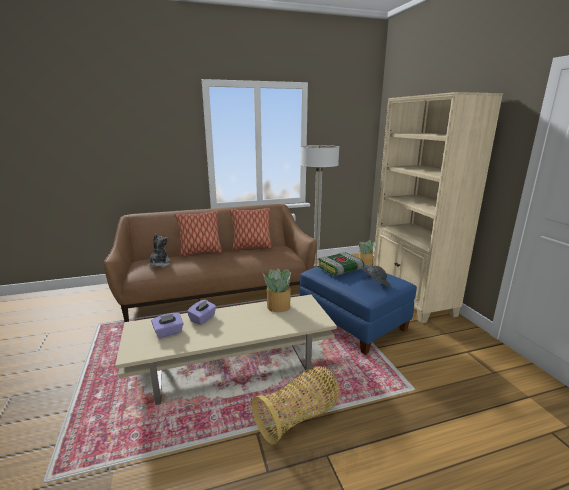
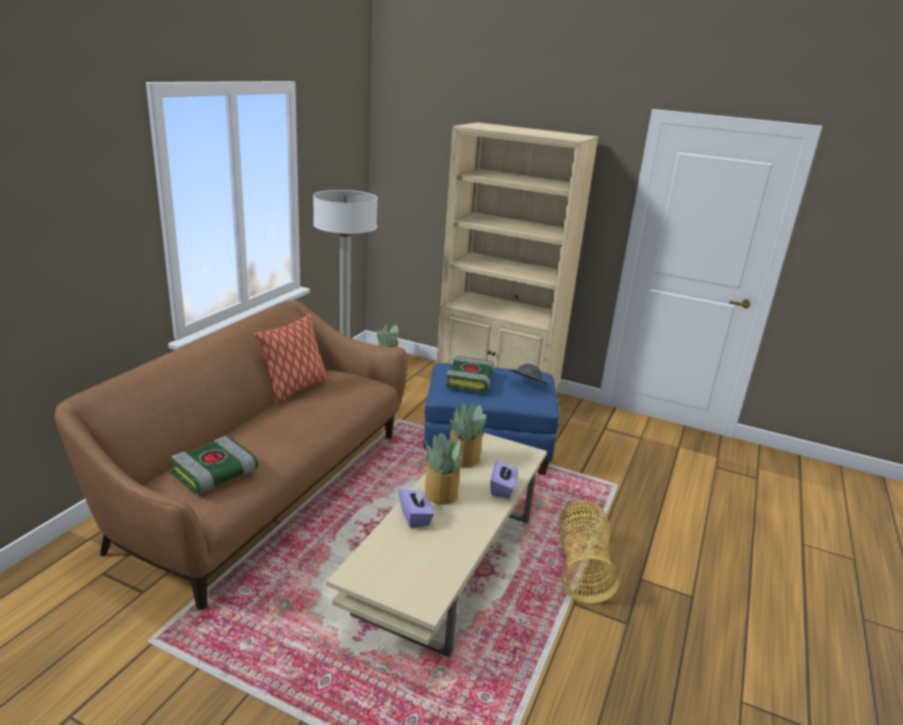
camera: 50 degrees left, 5 degrees up
(159, 264) = (214, 474): plush toy -> book
(168, 332) = (412, 555): purple tissue box -> purple tissue box (503, 489)
(200, 252) = (234, 428): pillow -> none
(234, 315) = (441, 494): none -> potted plant

